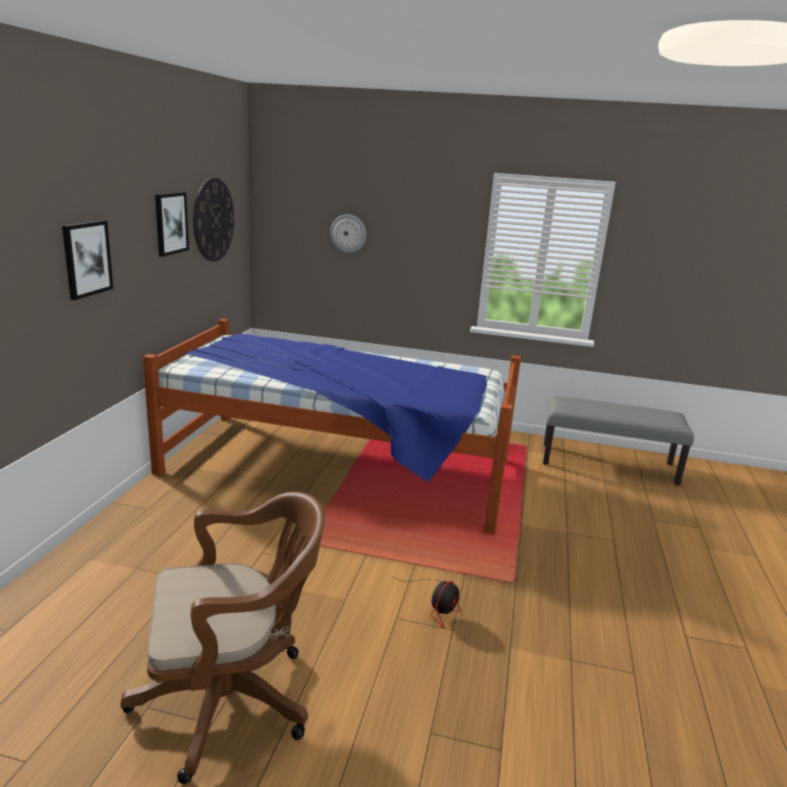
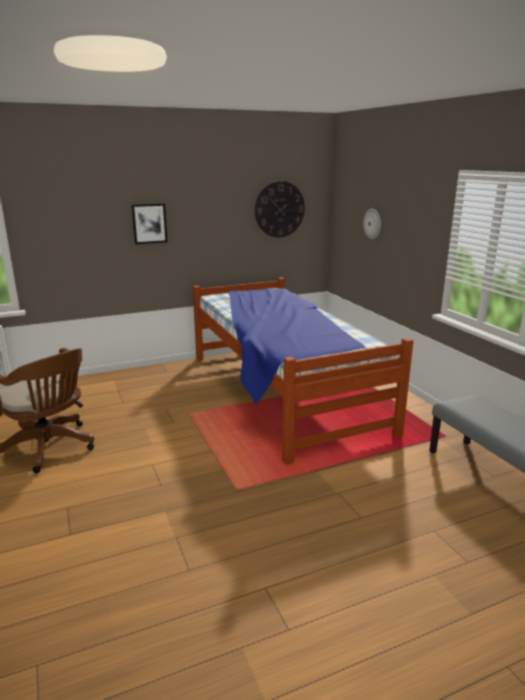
camera: 55 degrees right, 0 degrees up
(170, 223) = (229, 209): picture -> none
(438, 605) = (179, 472): fan -> none

